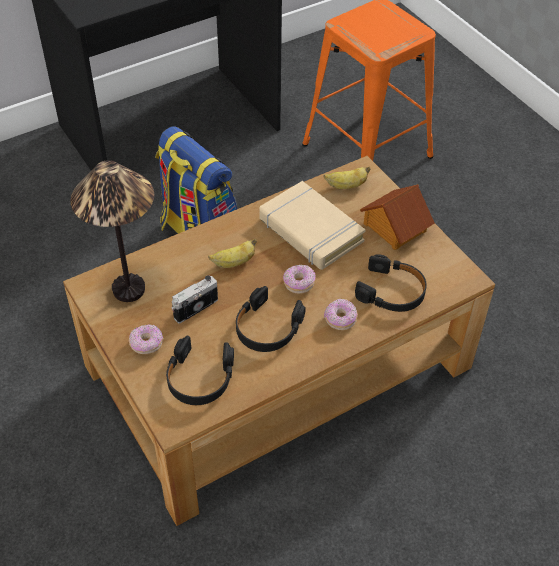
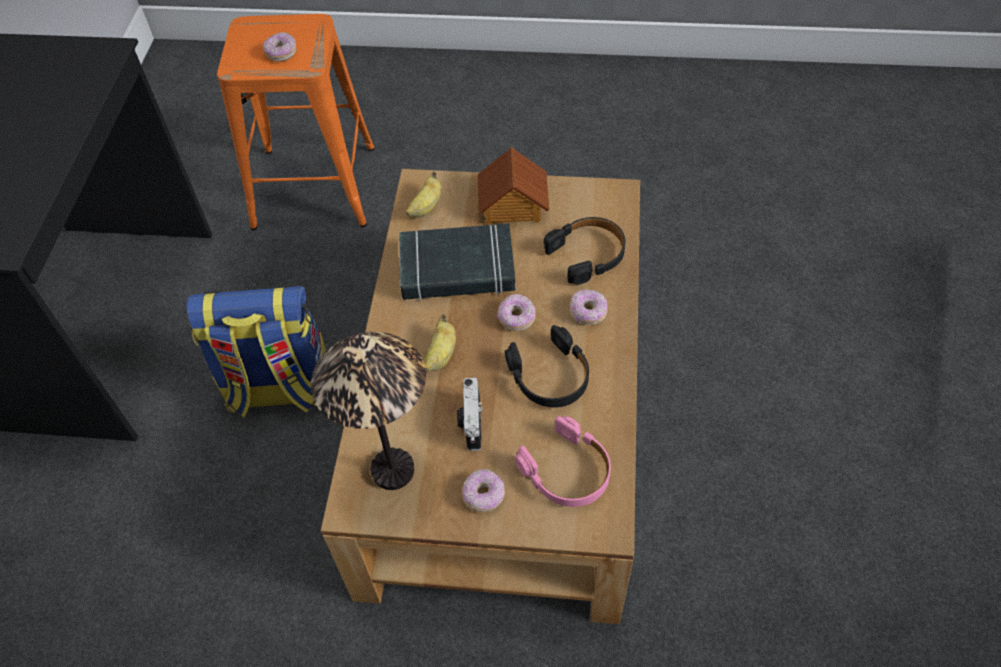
camera: 50 degrees left, 5 degrees up
(199, 378) = (567, 471): black headphones -> pink headphones
(310, 231) = (457, 269): beige book -> black book
(376, 34) = (281, 53): none -> donut

